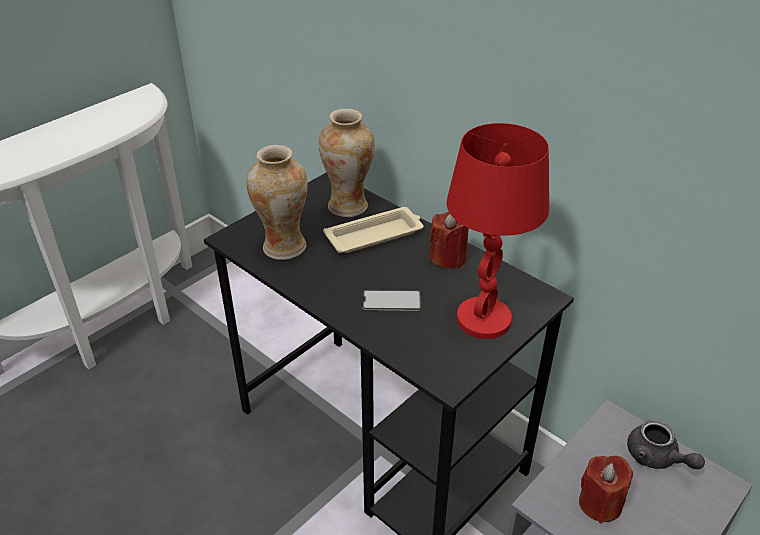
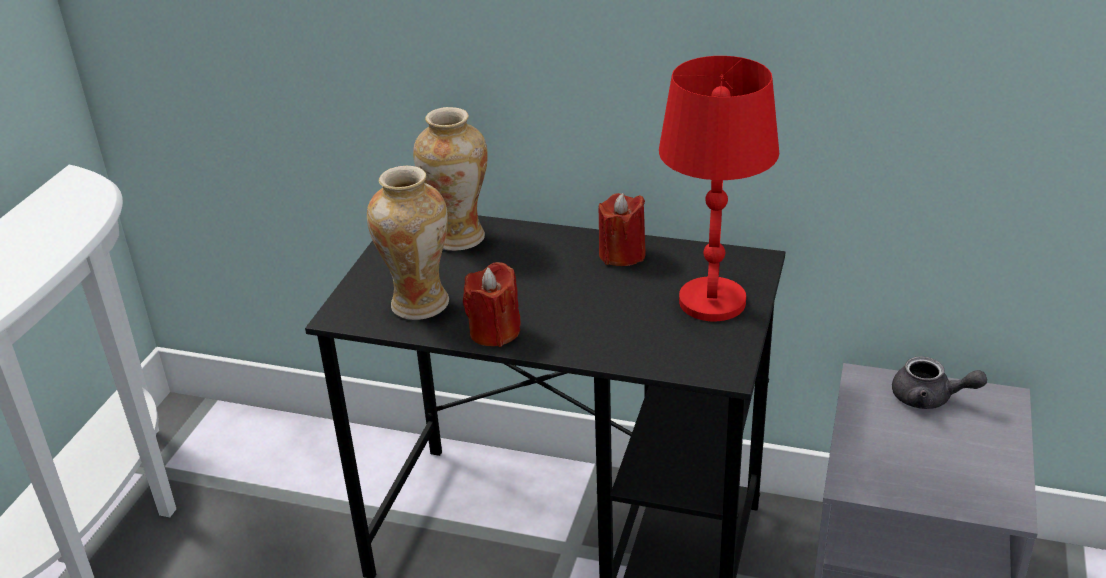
camera: 25 degrees left, 5 degrees down
(375, 235) = (519, 257): beige tray -> none
(391, 301) = (597, 317): phone -> none
(600, 503) = (907, 461): red candle -> red candle (494, 331)

